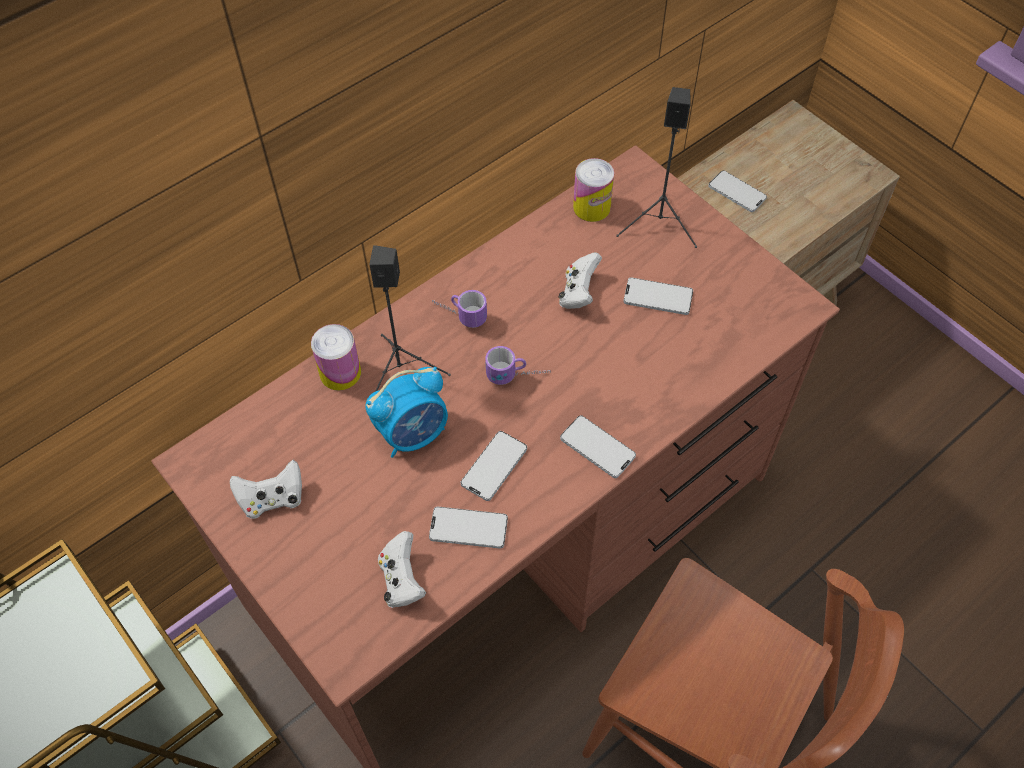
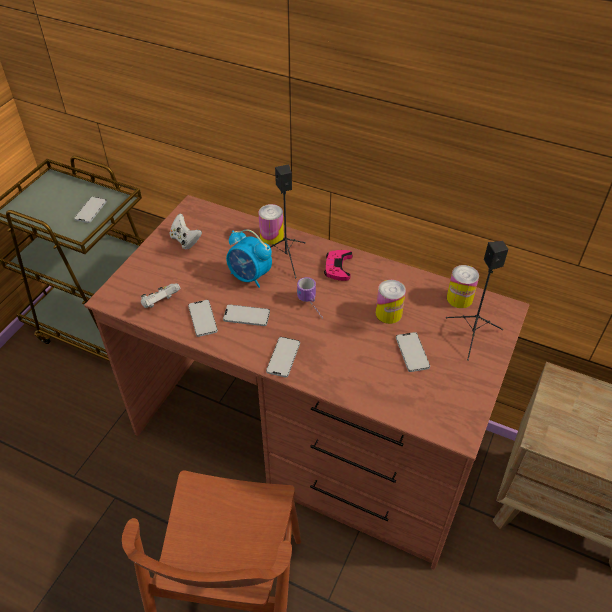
camera: 65 degrees right, 10 degrees down
(458, 314) = (338, 267): mug -> pink game controller
(578, 293) = (388, 313): white game controller -> can
(737, 192) = (583, 407): phone -> phone (90, 210)

